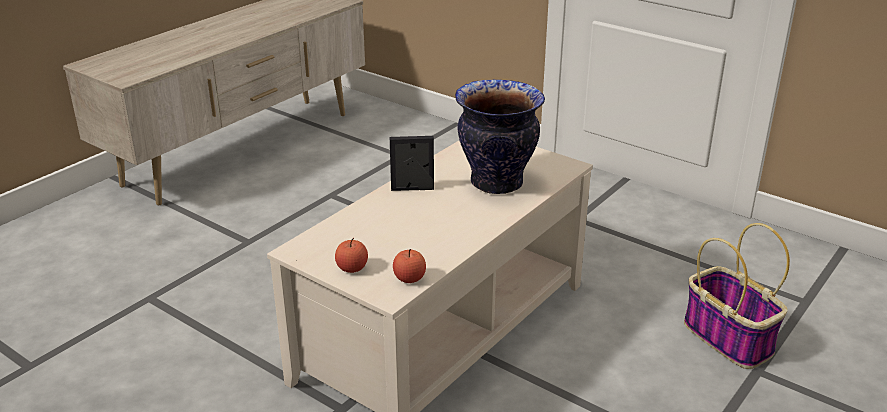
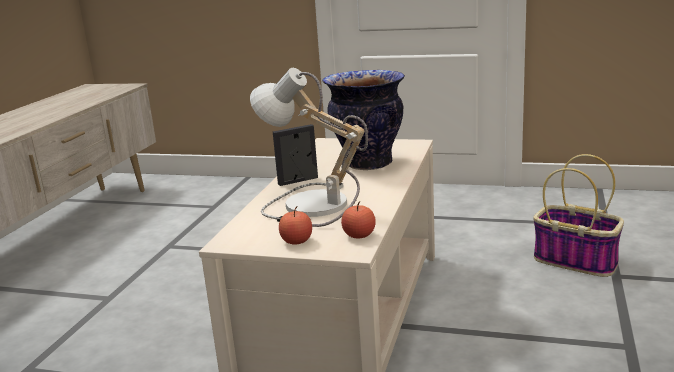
camera: 20 degrees left, 10 degrees down
(396, 226) = (309, 206): none -> table lamp

